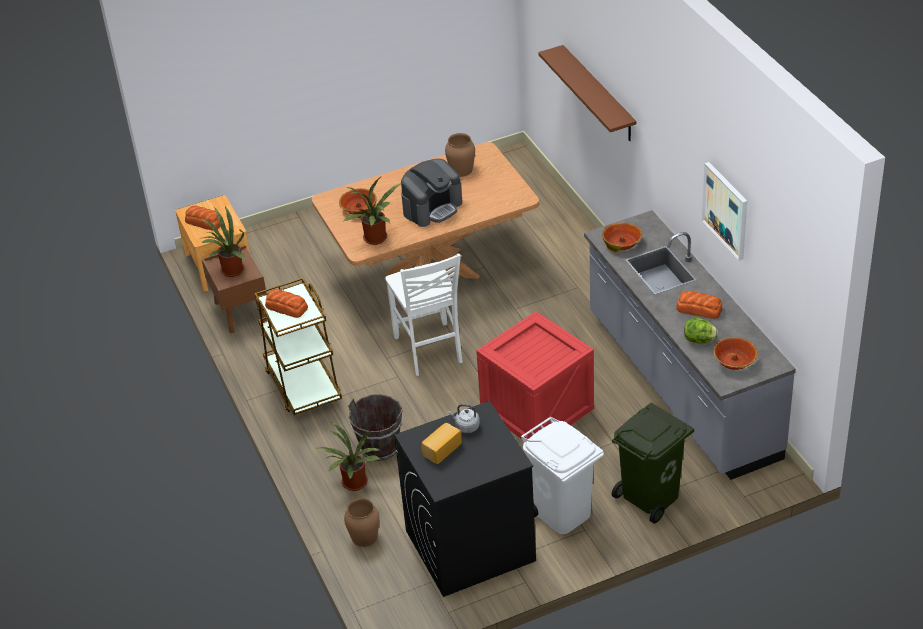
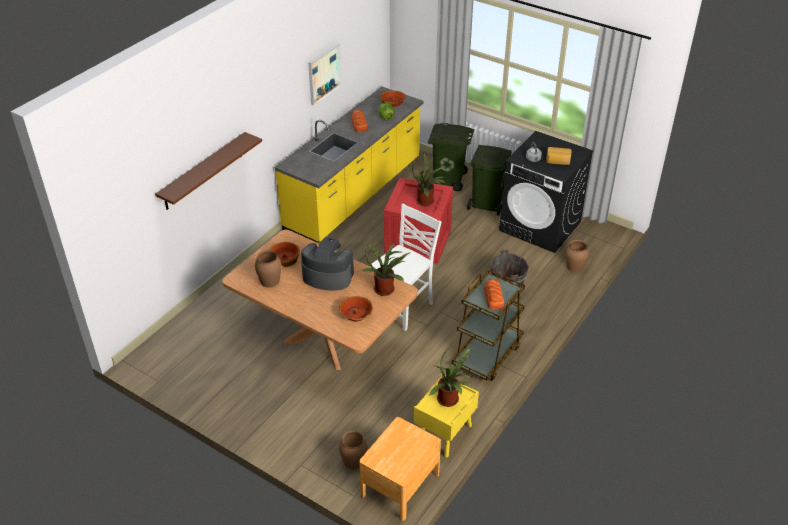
camera: 125 degrees left, 0 degrees up
(204, 222) = (406, 452): bread -> none
(240, 312) = (444, 434): brown nightstand -> yellow nightstand
(271, 247) = (354, 460): none -> brown vase
(353, 484) = (544, 289): potted plant -> potted plant (427, 201)
(561, 513) = (487, 204): white trash can -> green trash can
(622, 243) = (319, 167): bowl -> bowl (284, 259)
(680, 386) = (354, 196): grey counter -> yellow counter

